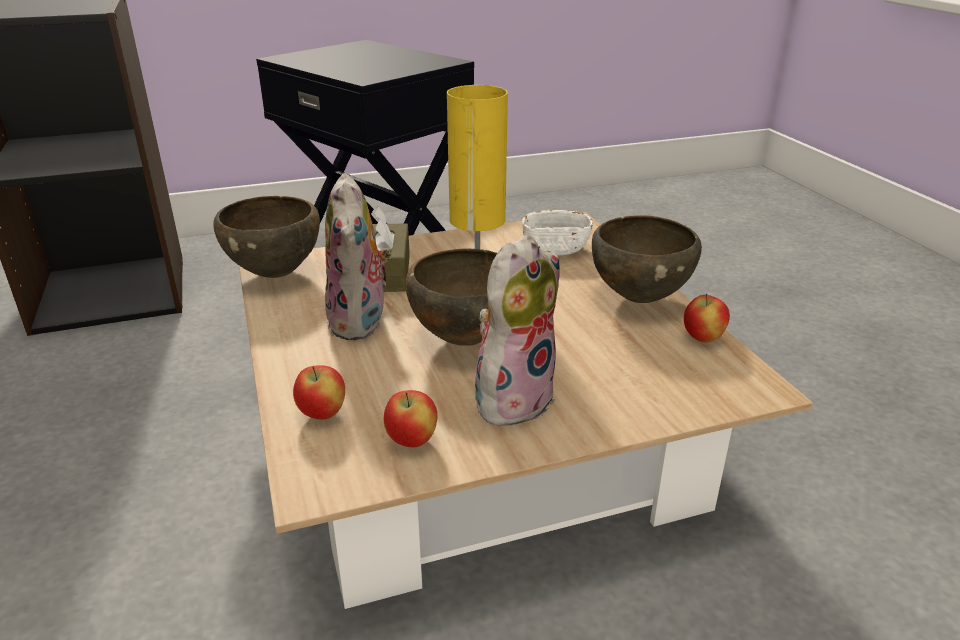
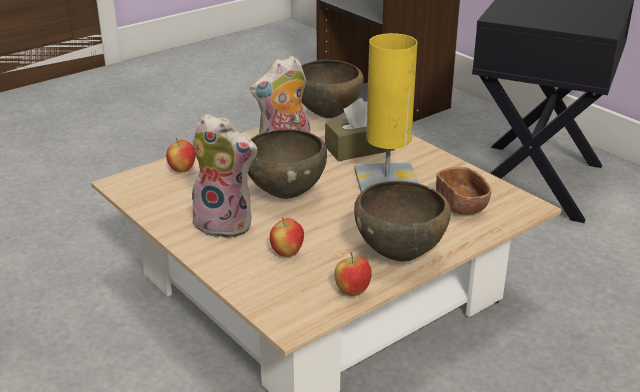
camera: 70 degrees right, 0 degrees up
(412, 441) = (168, 200): apple -> apple (287, 253)
(556, 249) = (461, 206): white bowl -> brown bowl

